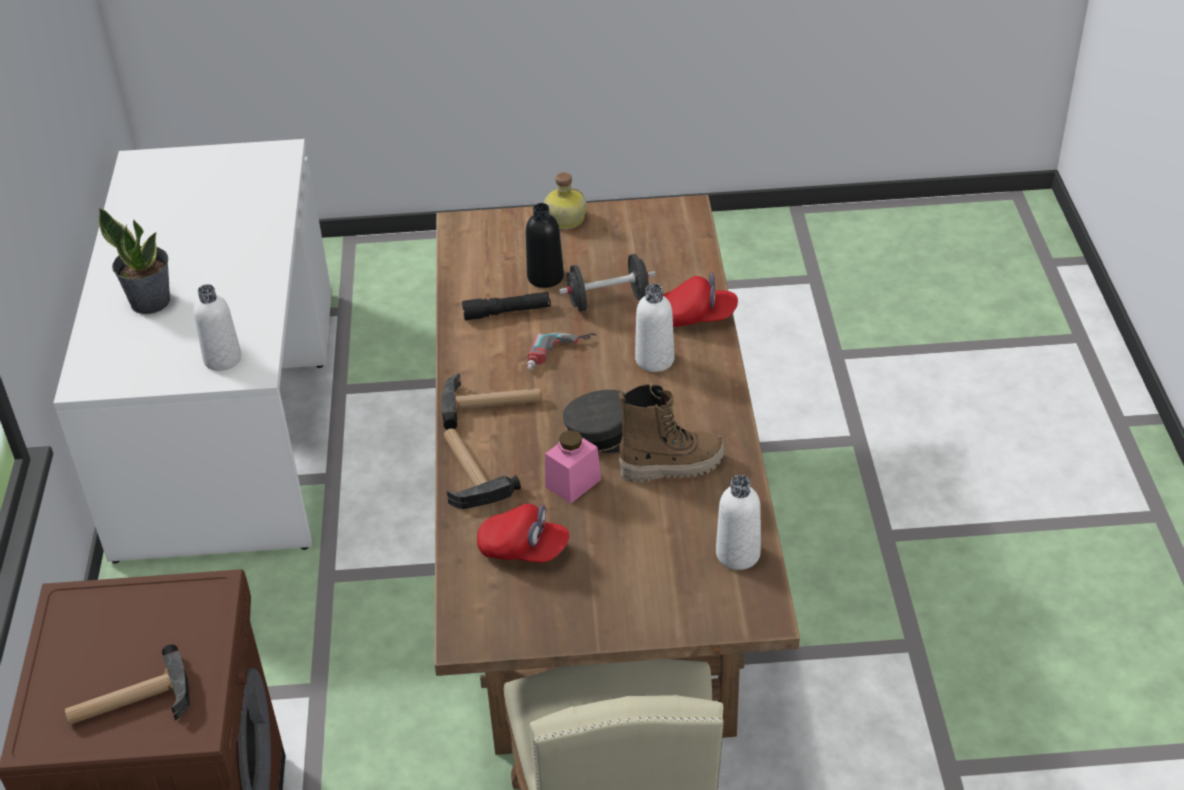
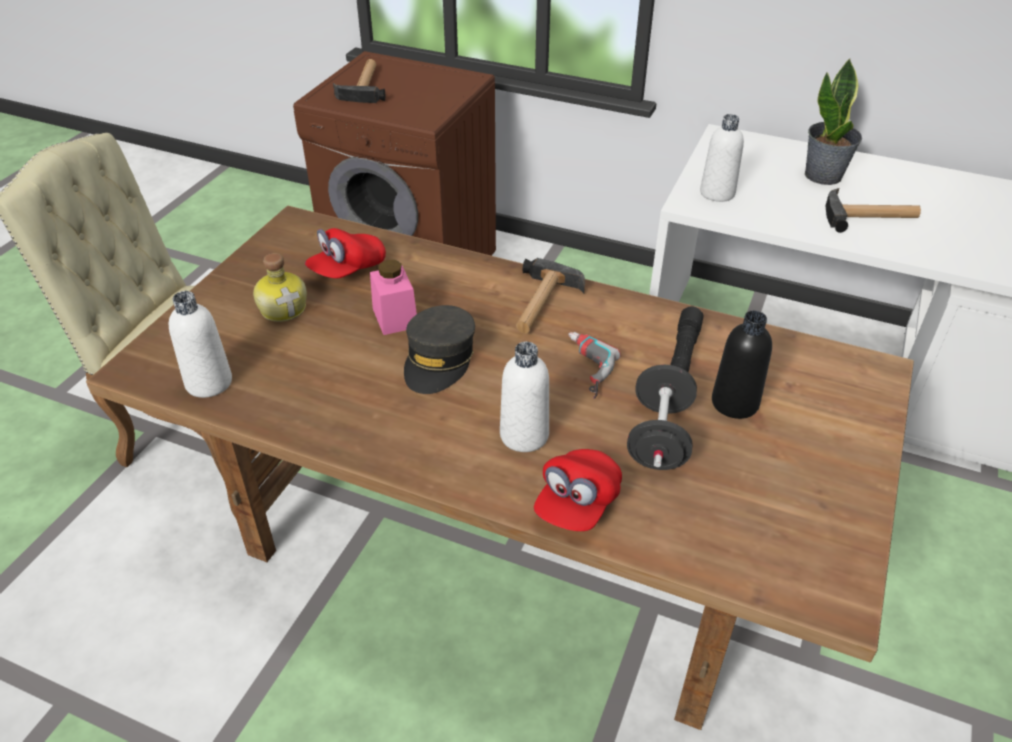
camera: 115 degrees right, 0 degrees up
(468, 471) = (464, 268): hammer -> hammer (870, 216)
(564, 219) = (858, 460): bottle -> bottle (284, 308)
(671, 465) = (357, 385): boot -> none

